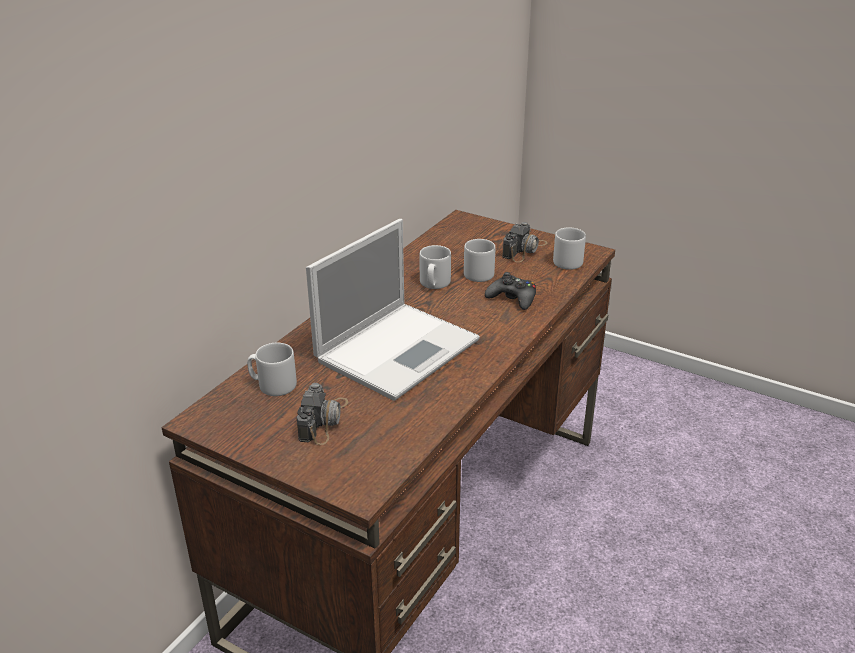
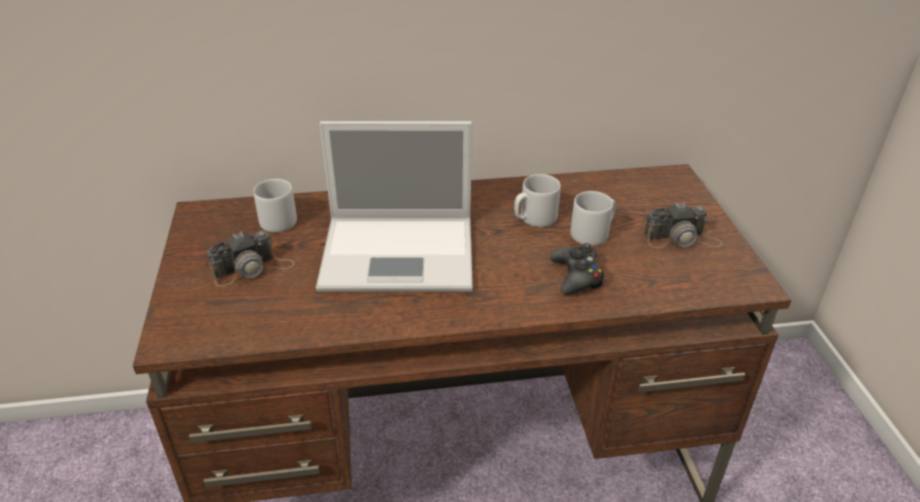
camera: 50 degrees right, 5 degrees up
(566, 261) = (705, 276): grey mug -> none

